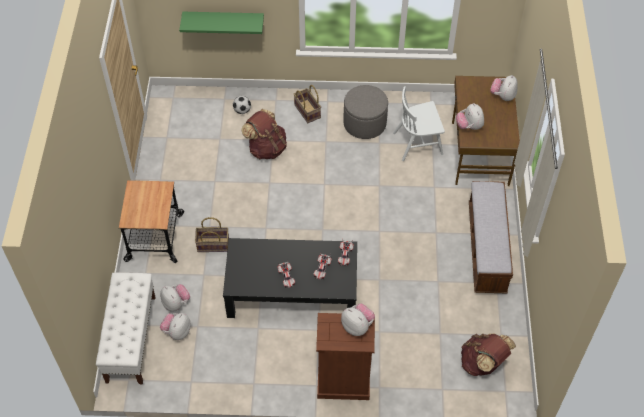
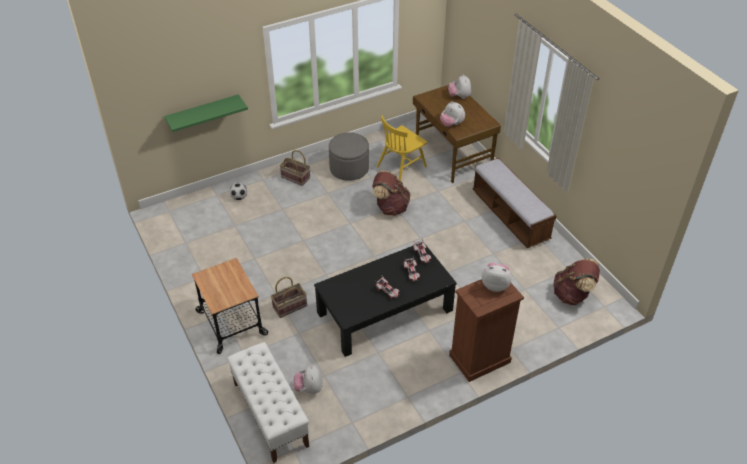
camera: 30 degrees left, 10 degrees down
(176, 303) = (291, 366): plush toy -> none
(266, 148) = (281, 216): brown backpack -> brown backpack (390, 207)
(418, 143) = (401, 166): white chair -> yellow chair

